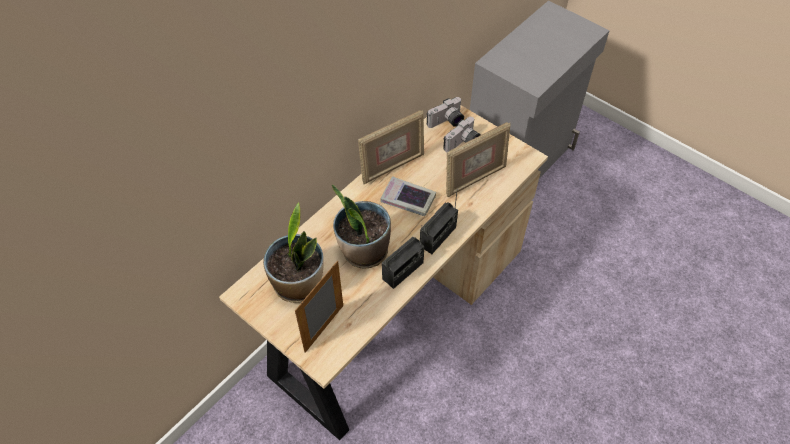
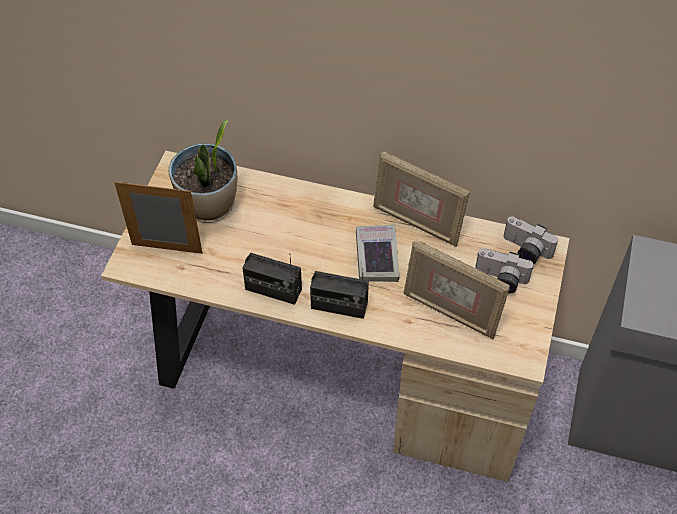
camera: 65 degrees right, 0 degrees up
(364, 252) = (280, 244): potted plant -> none

